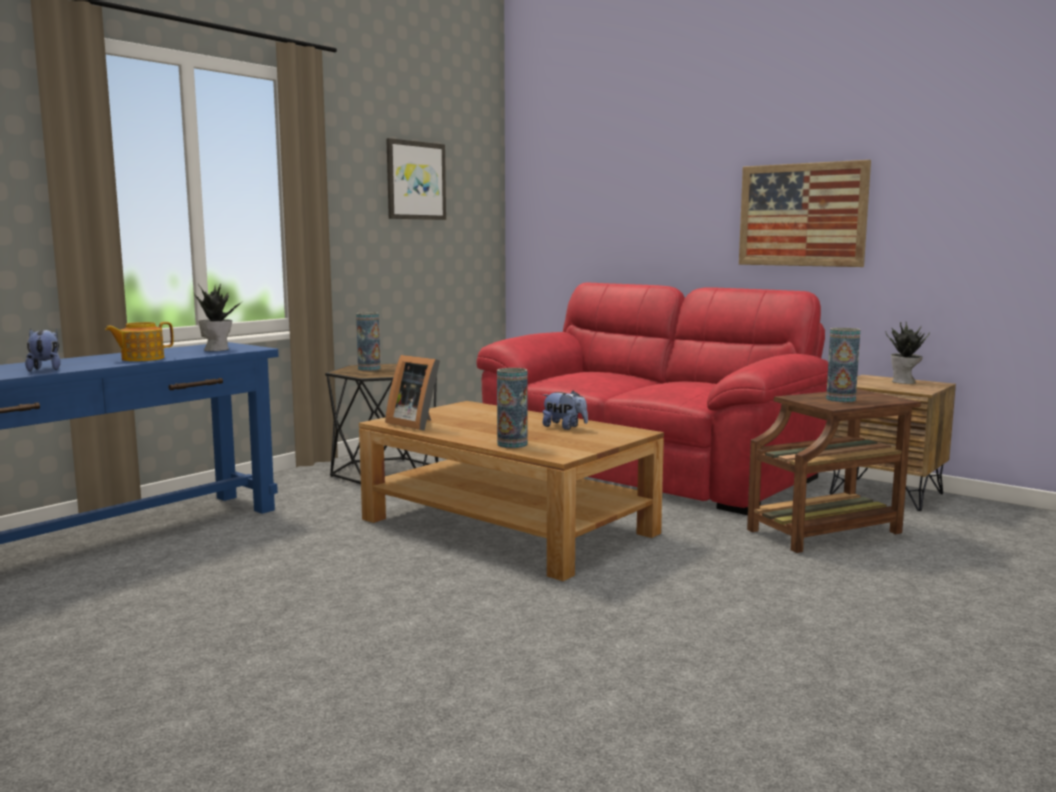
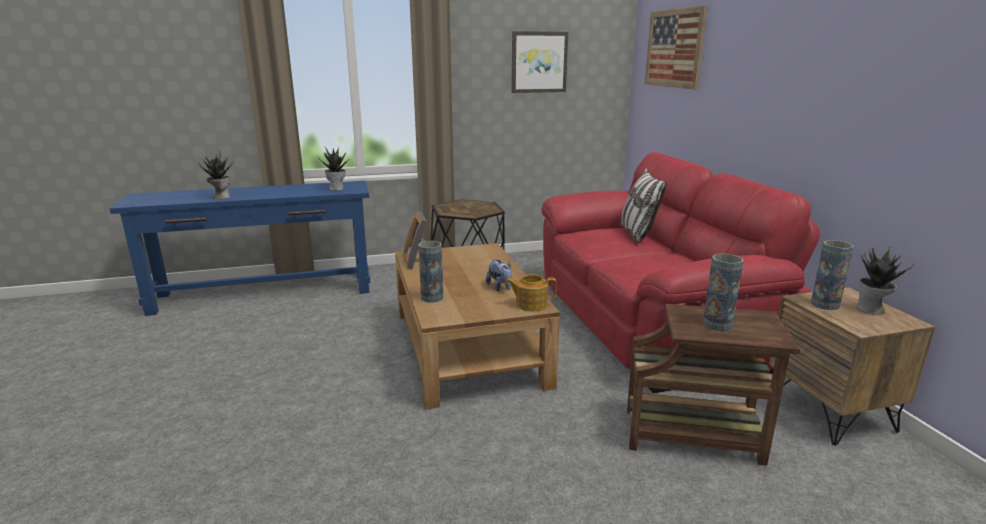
camera: 35 degrees right, 10 degrees up
(46, 369) = (221, 197): plush toy -> potted plant
(141, 359) = (282, 193): teapot -> teapot (530, 304)
(369, 369) = (462, 205): vase -> vase (825, 304)
(610, 373) = (637, 234): none -> pillow
(802, 215) = (825, 113): picture -> picture (674, 48)

